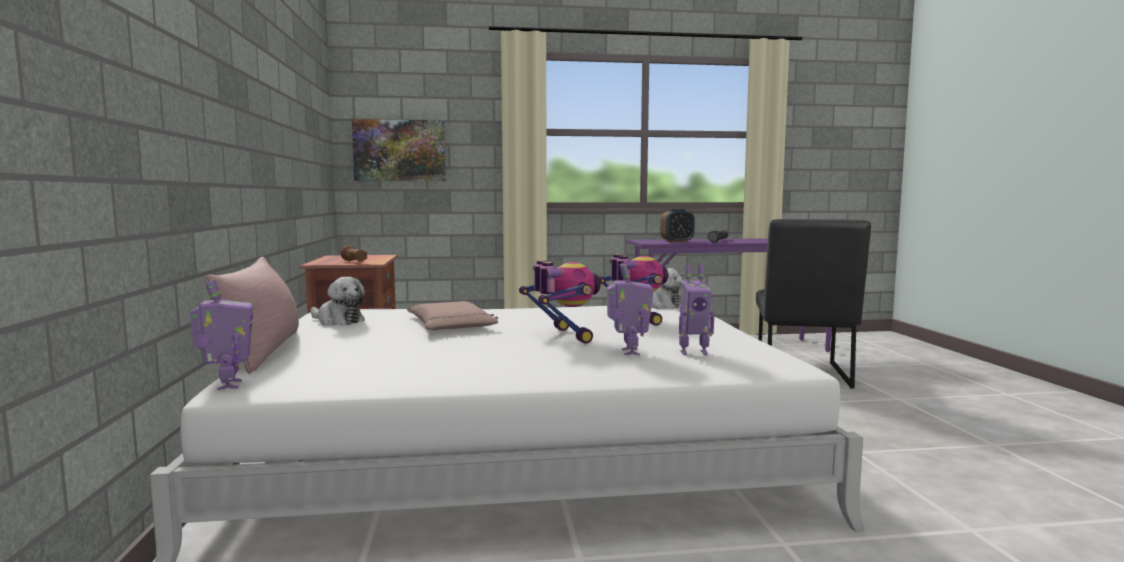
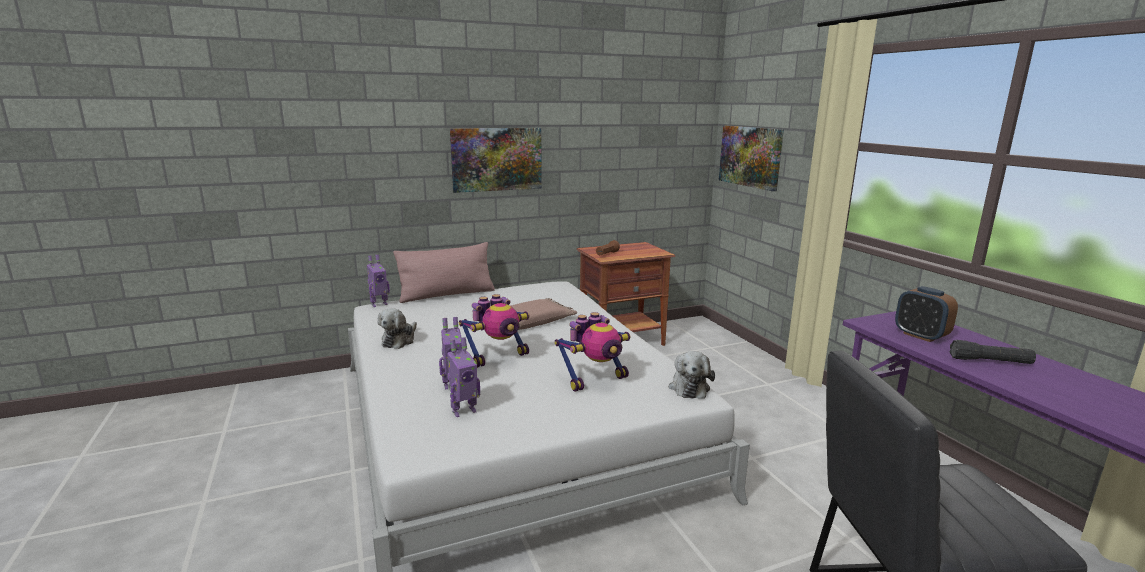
camera: 75 degrees right, 10 degrees up
(241, 122) = (496, 159): none -> picture
(338, 321) = (519, 292): plush toy -> plush toy (399, 340)
(693, 352) = (463, 411): toy robot -> toy robot turned 105 degrees counterclockwise

